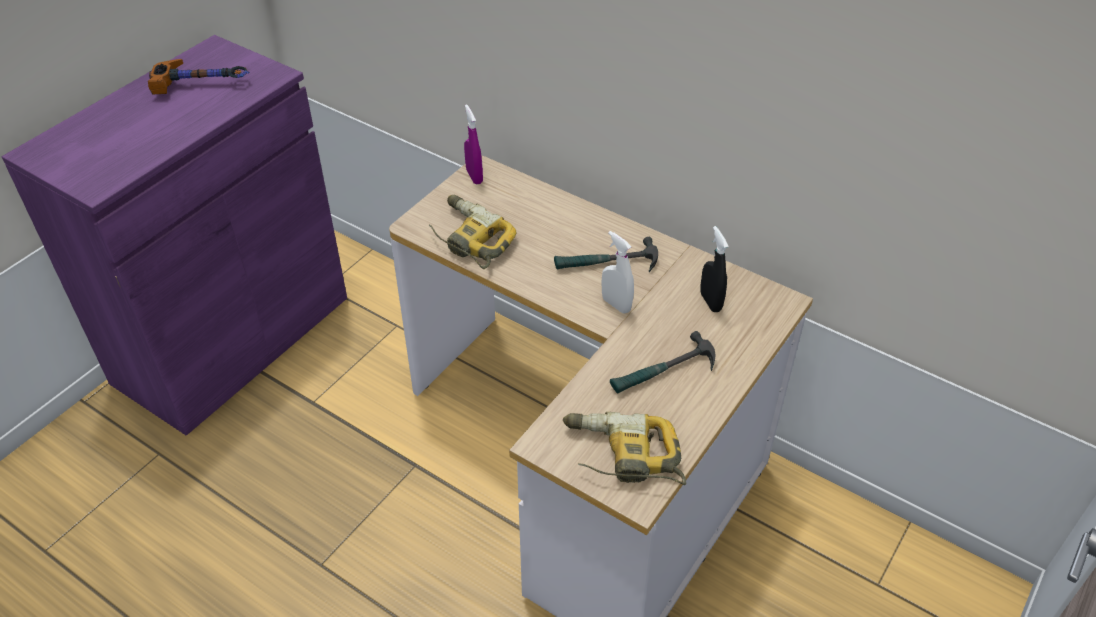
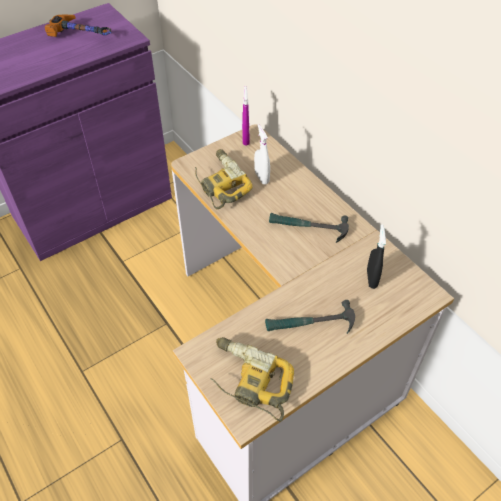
camera: 20 degrees right, 5 degrees up
(616, 304) = (300, 261): white spray bottle -> white spray bottle (261, 177)

